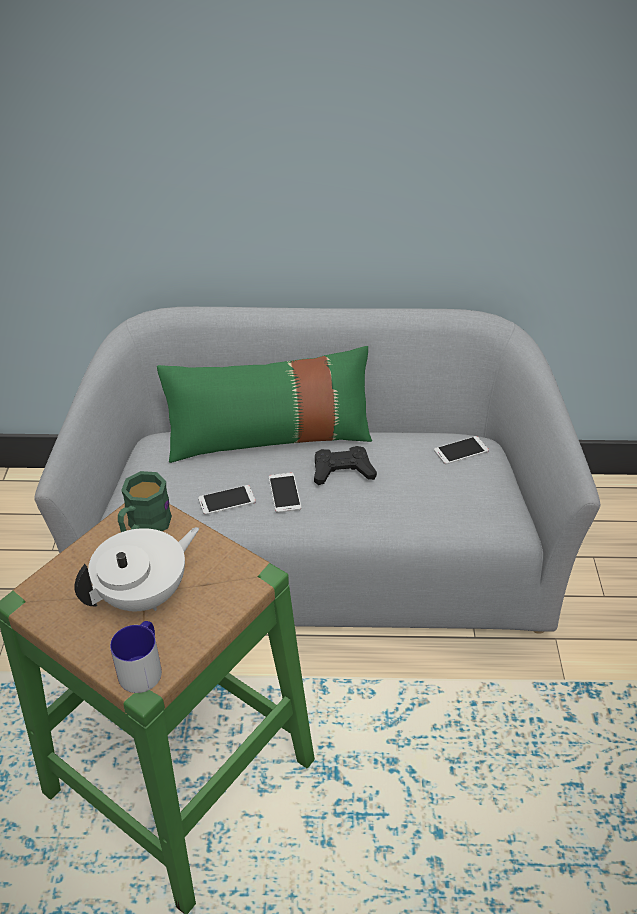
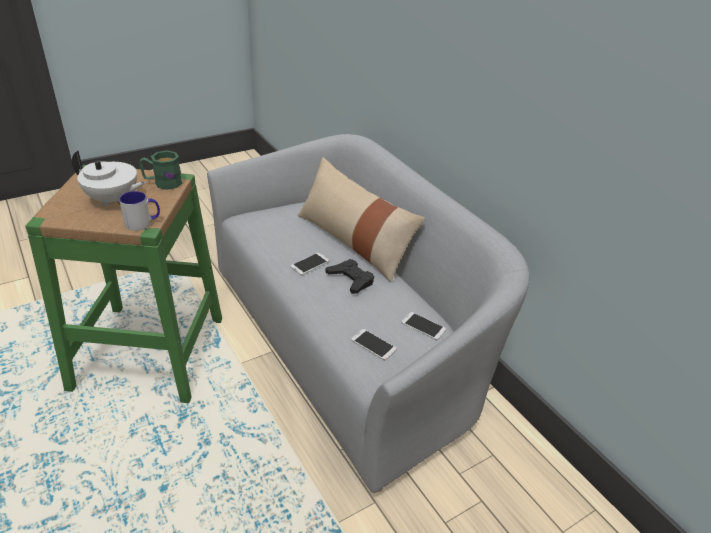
camera: 55 degrees right, 5 degrees down
(143, 667) = (58, 214): mug -> mug (143, 223)
(227, 500) = (285, 246): phone -> phone (373, 345)
(269, 437) = (353, 241): green pillow -> beige pillow

